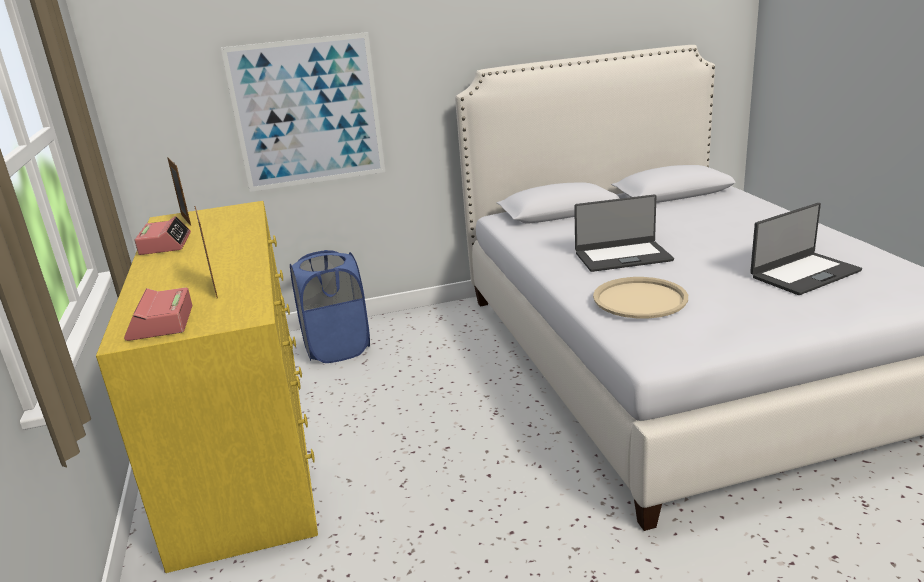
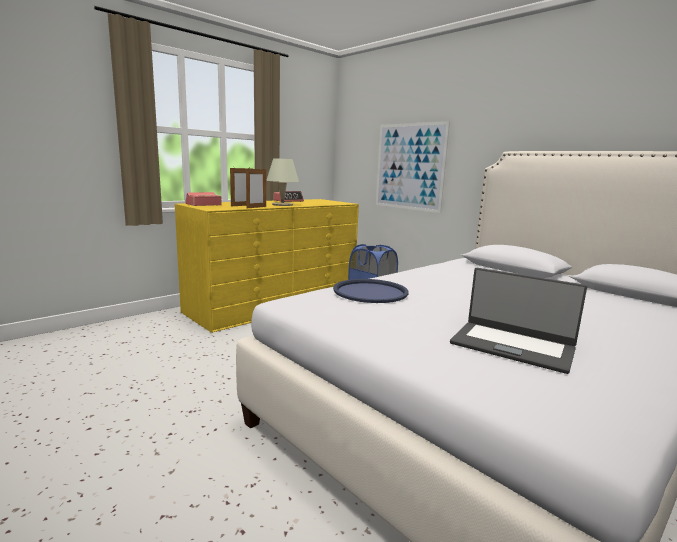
camera: 60 degrees right, 10 degrees down
(186, 220) = (320, 200): picture frame -> picture frame (256, 207)
(233, 254) = (282, 205): none -> beige table lamp
(622, 256) = (449, 286): laptop -> none
(640, 299) = (370, 292): beige tray -> blue tray

